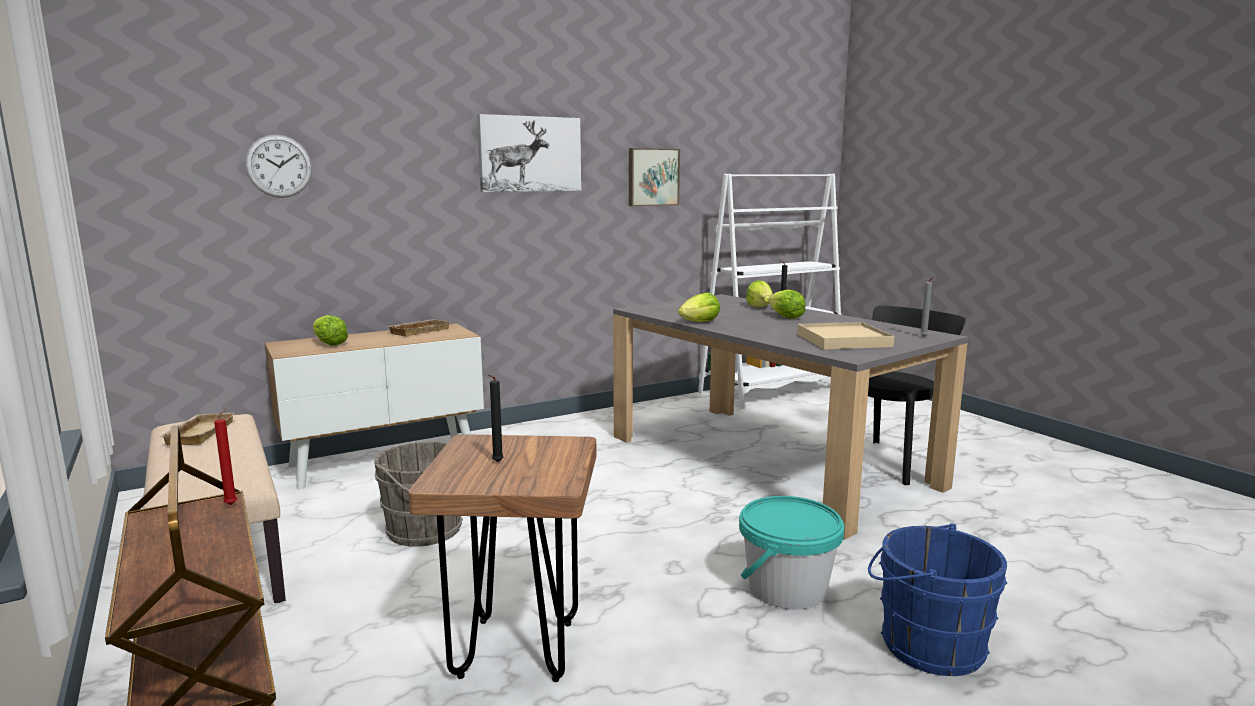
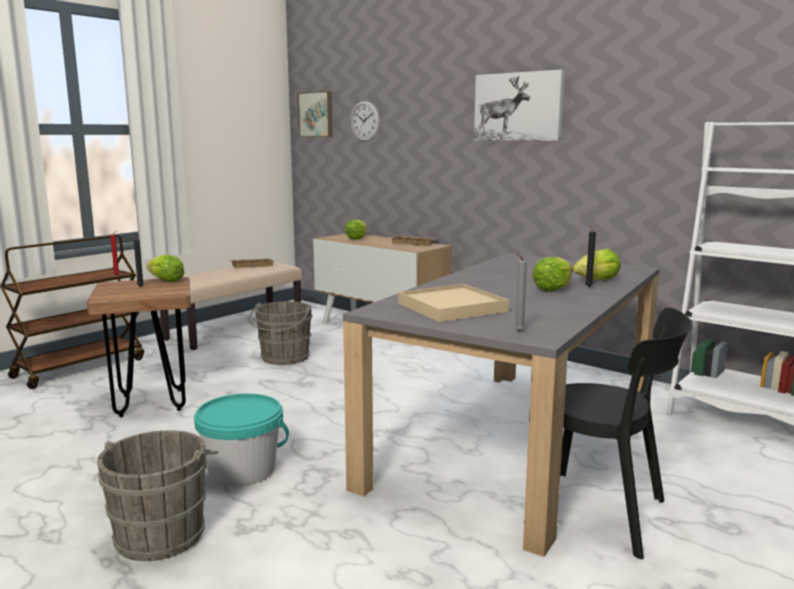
camera: 70 degrees right, 0 degrees up
(652, 177) = (647, 127): picture -> picture (316, 114)
(700, 322) = (477, 272): lettuce -> lettuce (166, 281)
(925, 644) = (163, 532): blue bucket -> grey bucket

